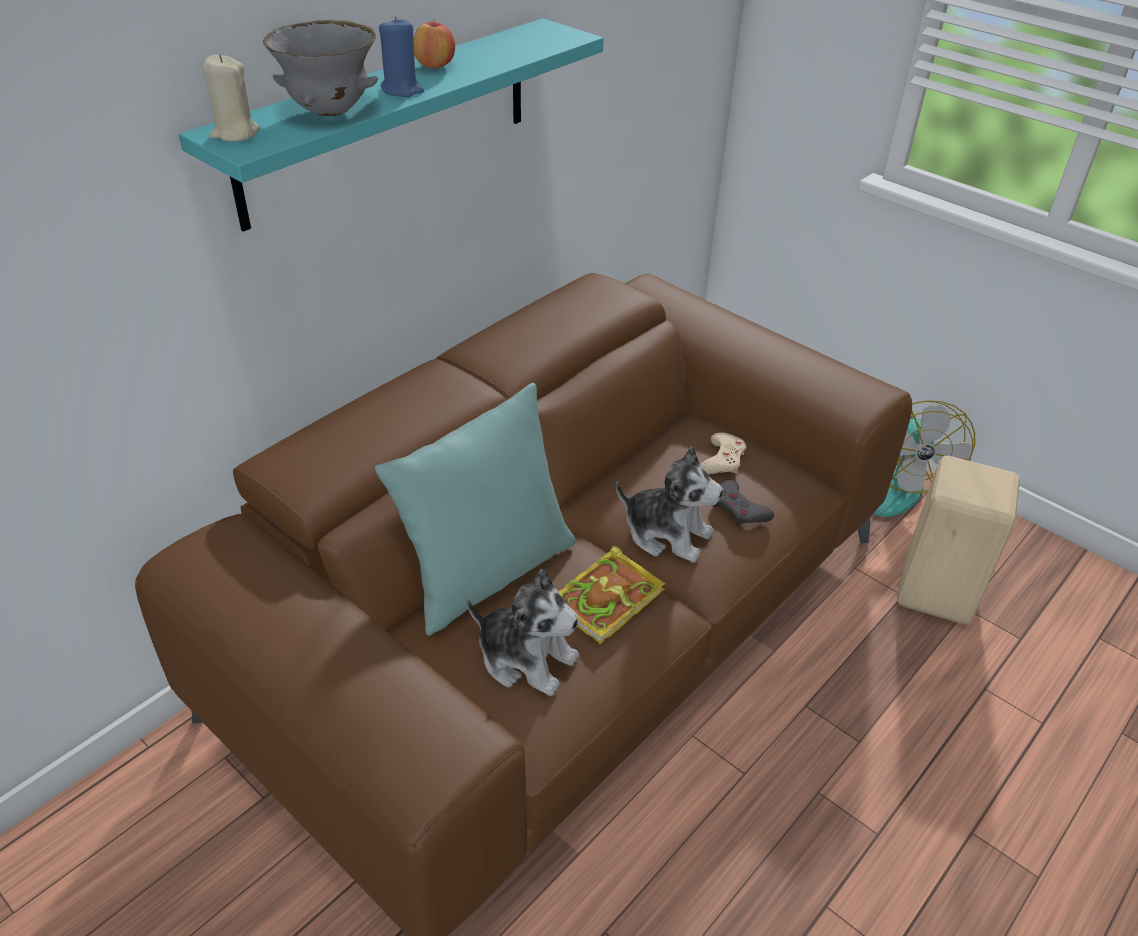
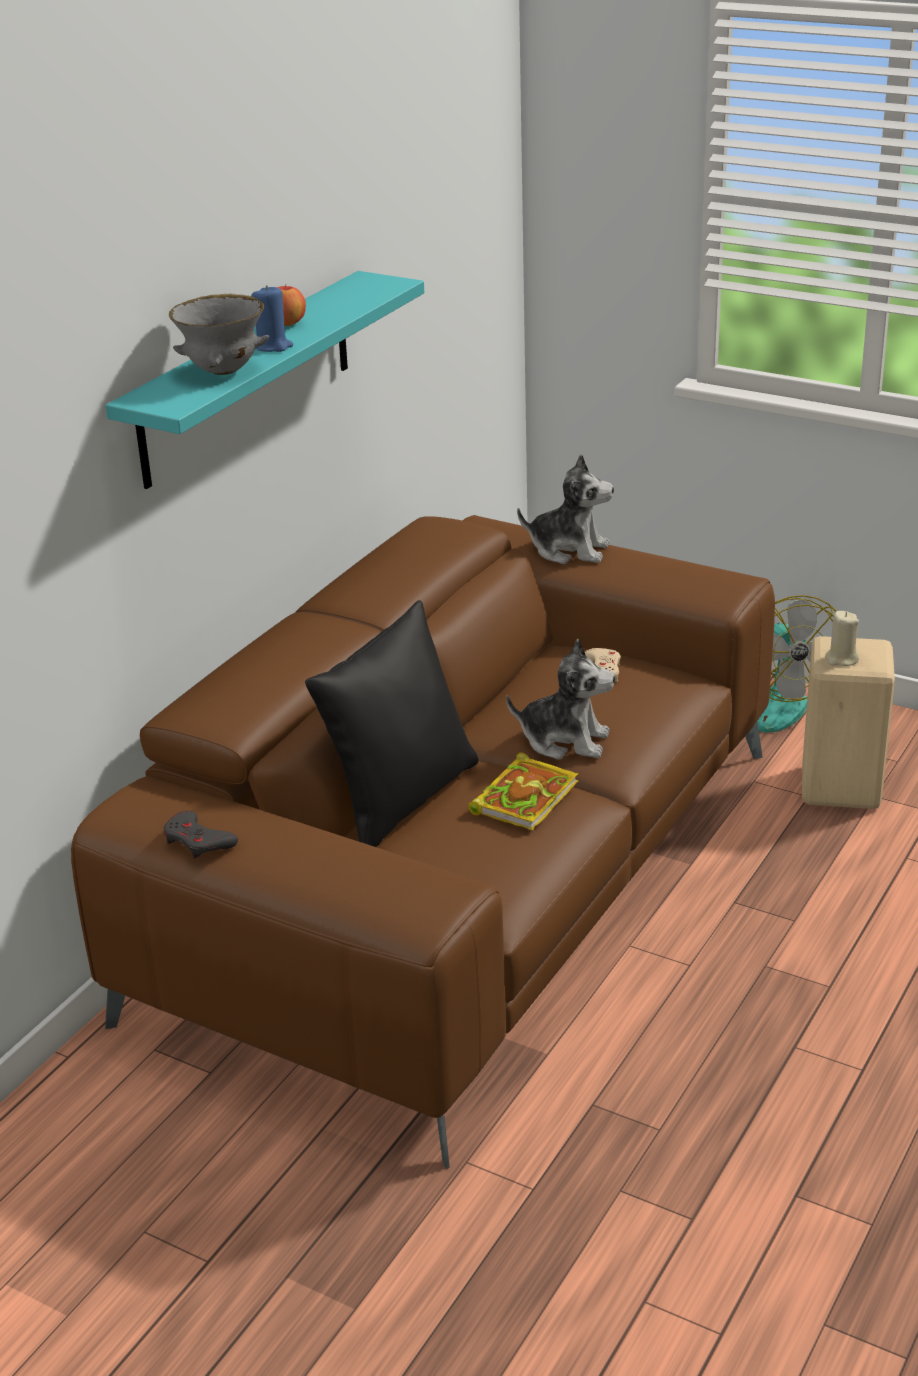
camera: 10 degrees left, 10 degrees down
(234, 133) = (154, 397): beige candle -> beige candle (841, 659)
(487, 573) = (400, 799): turquoise pillow -> black pillow
(526, 658) = (466, 853): plush toy -> plush toy (569, 550)
(739, 509) = (629, 710): grey game controller -> grey game controller (198, 841)

